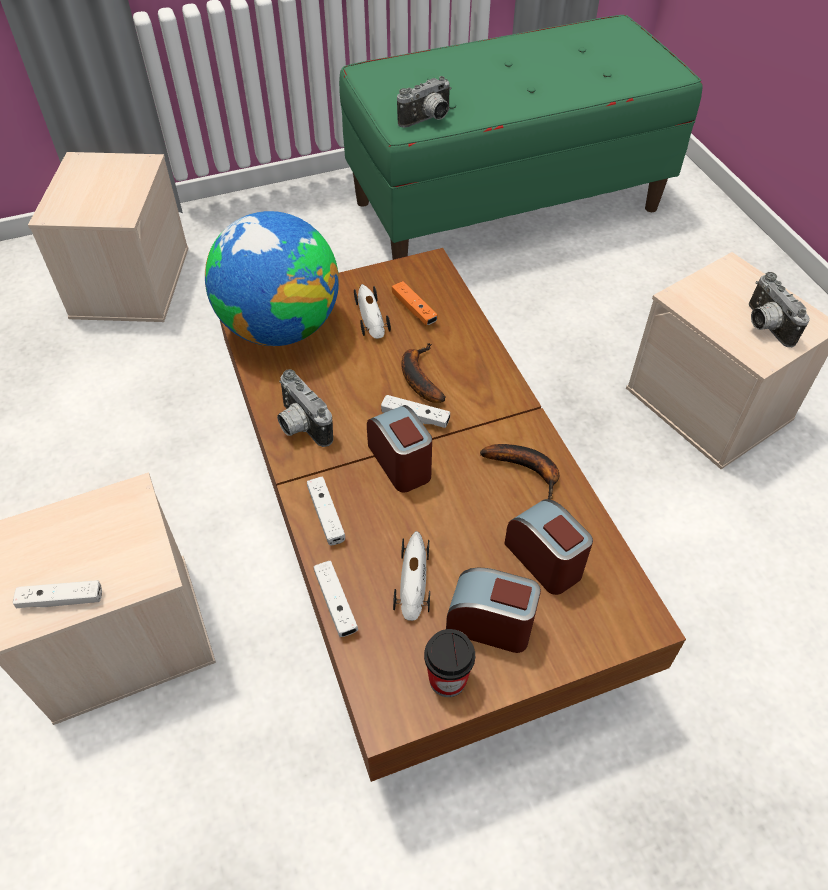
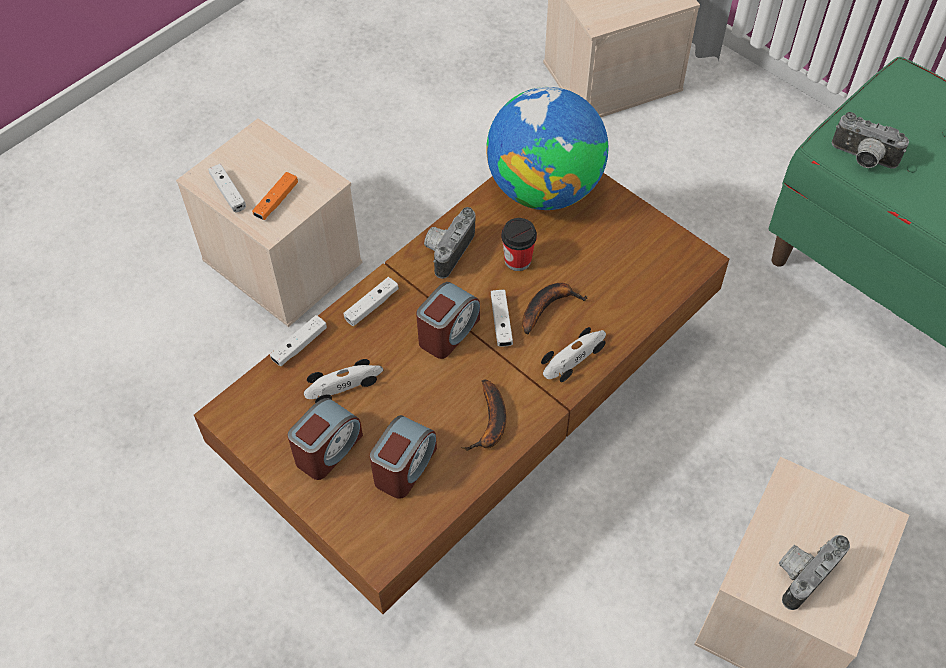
camera: 65 degrees right, 5 degrees up
(370, 315) = (599, 242): toy car -> toy car (574, 357)
(414, 309) = (628, 270): orange game controller -> orange game controller (276, 201)
(447, 679) = (270, 439): cup -> cup (517, 260)
(490, 624) = (328, 449): alarm clock -> alarm clock turned 45 degrees clockwise

